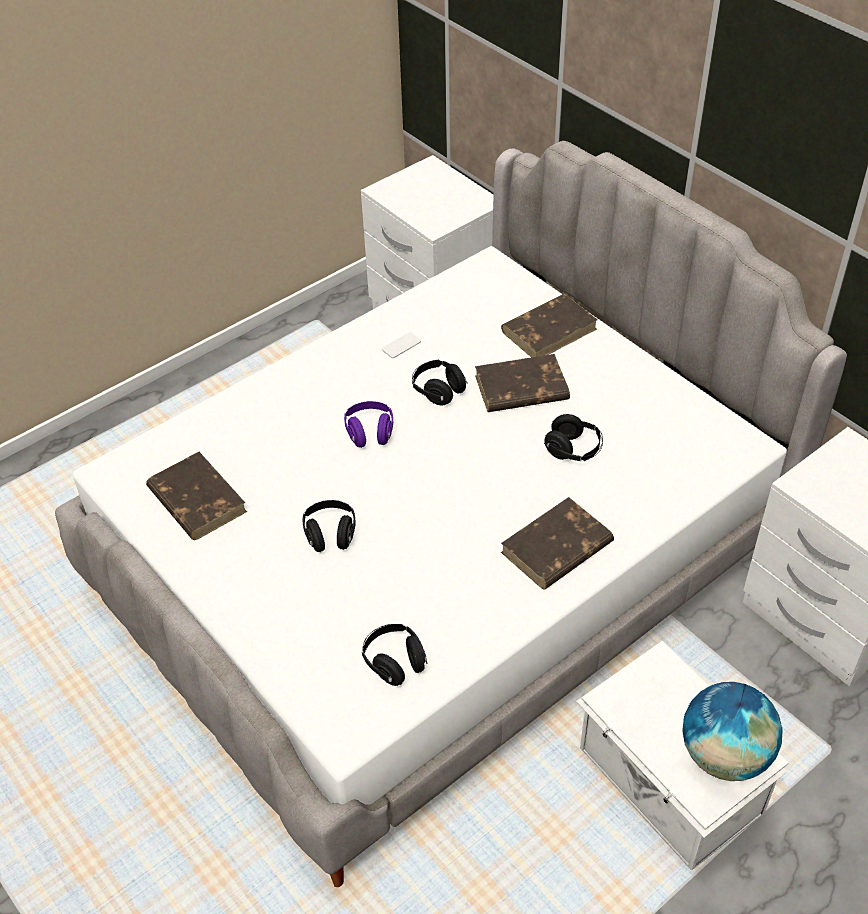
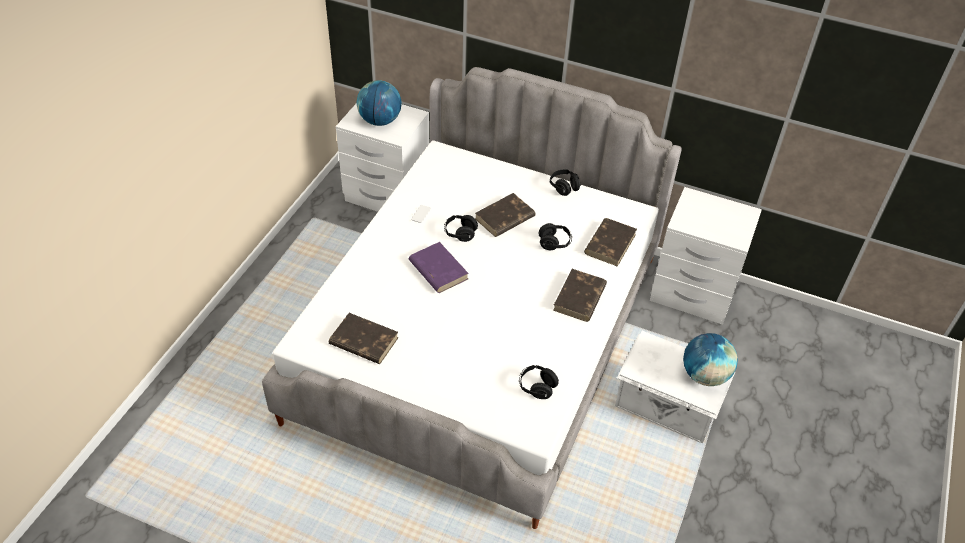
camera: 30 degrees left, 0 degrees up
(330, 535) = (455, 333): black headphones -> black headphones (564, 187)
(370, 433) = (438, 270): purple headphones -> purple book
(426, 198) = (380, 121): none -> globe
(549, 330) = (498, 180): brown book -> brown book (610, 243)

